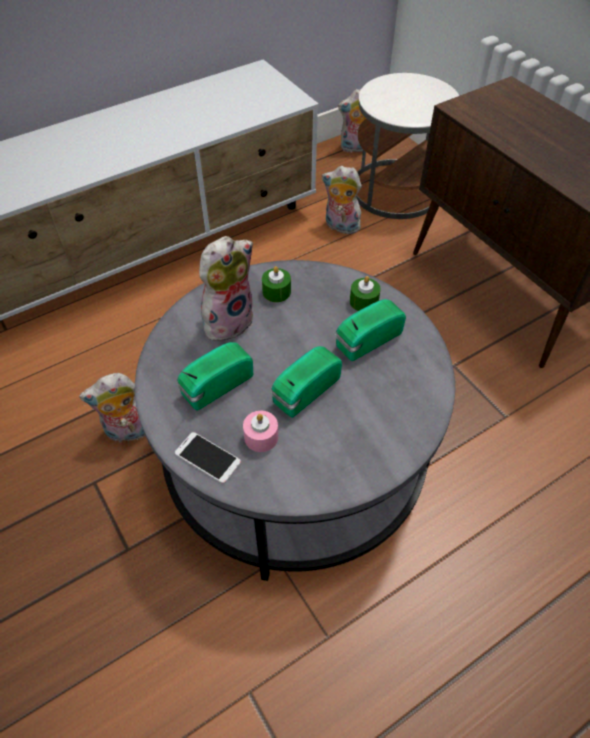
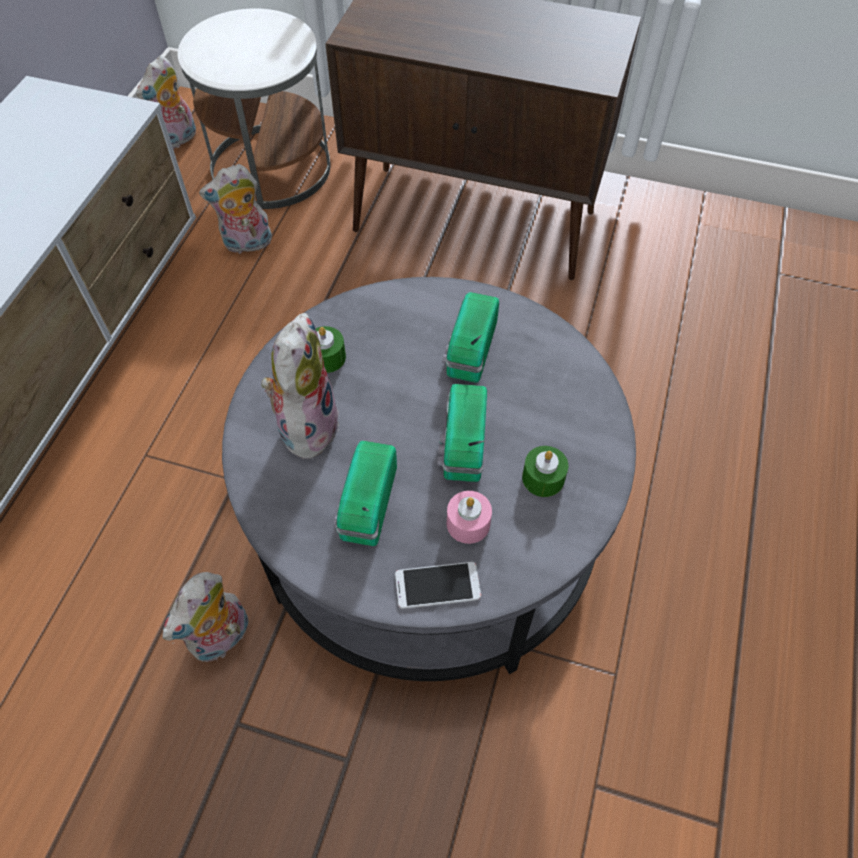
camera: 40 degrees left, 5 degrees up
(364, 301) = (427, 311): green candle -> green candle (543, 478)

